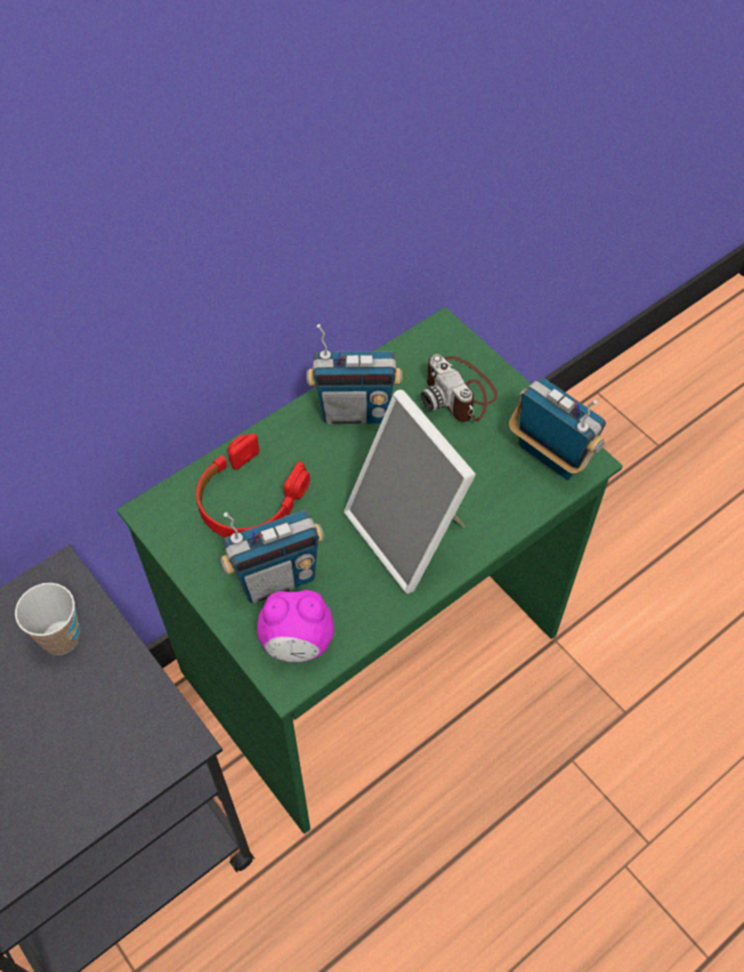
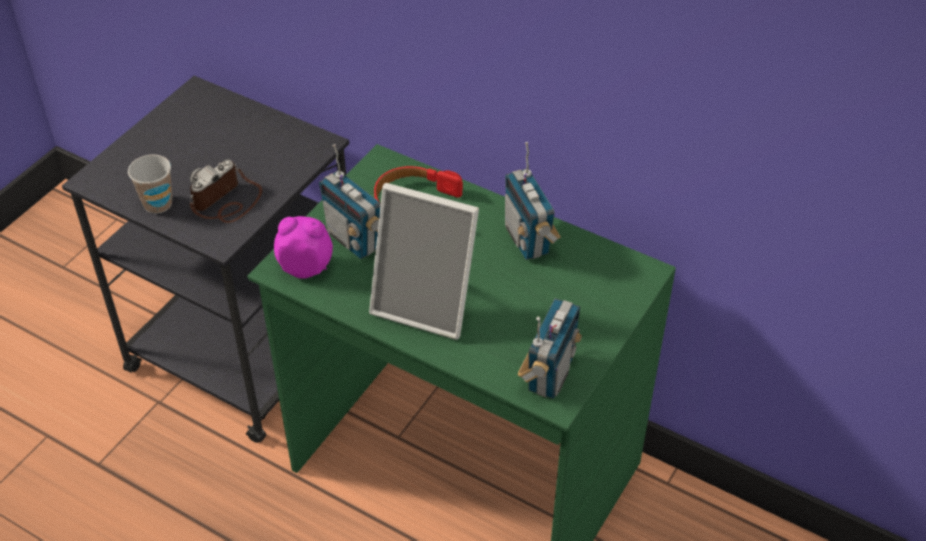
camera: 70 degrees right, 10 degrees down
(61, 638) = (276, 160): cup -> cup (158, 204)
(297, 644) = (306, 267): alarm clock -> alarm clock turned 120 degrees clockwise
(410, 534) = (427, 303): picture frame -> picture frame turned 105 degrees counterclockwise
(459, 392) = (584, 298): camera -> camera (226, 201)

